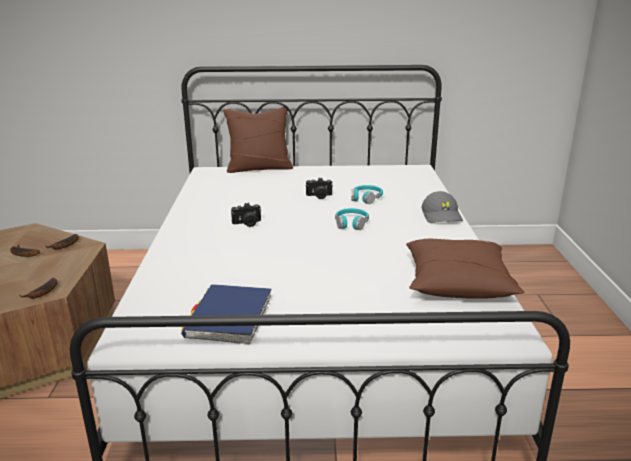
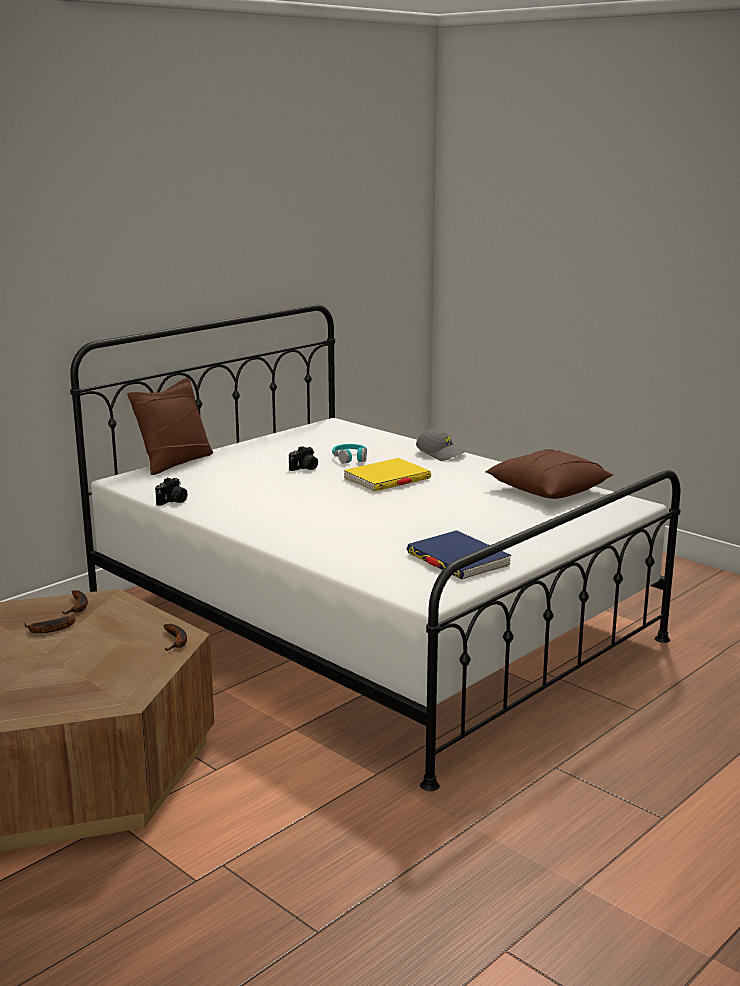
camera: 45 degrees left, 5 degrees down
(247, 223) = (301, 506): camera -> camera (173, 501)
(351, 223) = (387, 479): turquoise headphones -> yellow book

